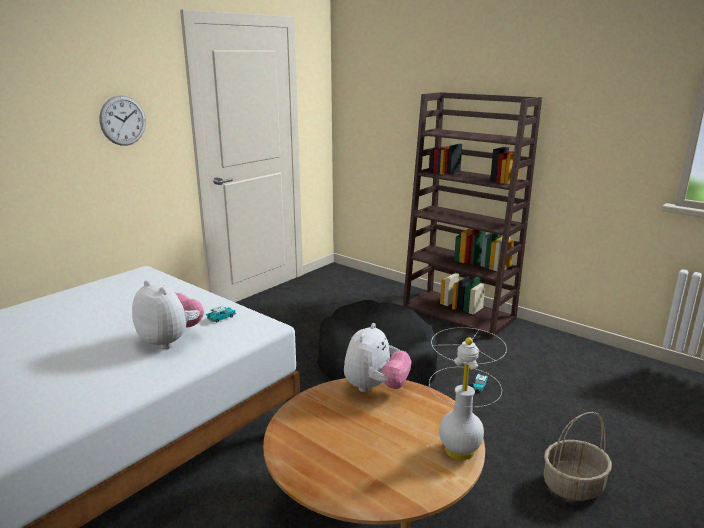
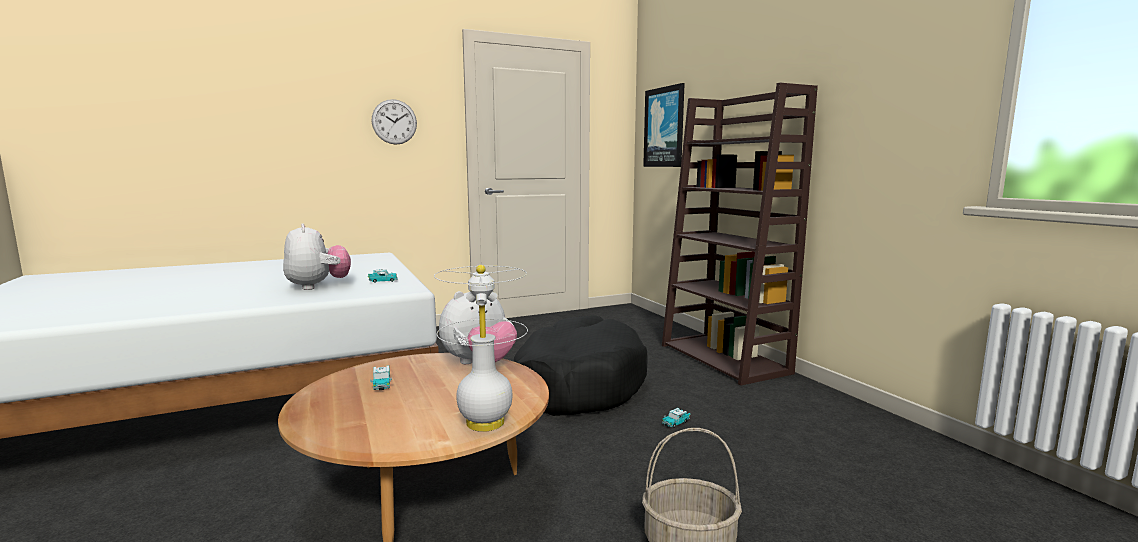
camera: 25 degrees right, 10 degrees down
(330, 433) = (382, 384): none -> toy car
(371, 105) = (664, 127): none -> picture

